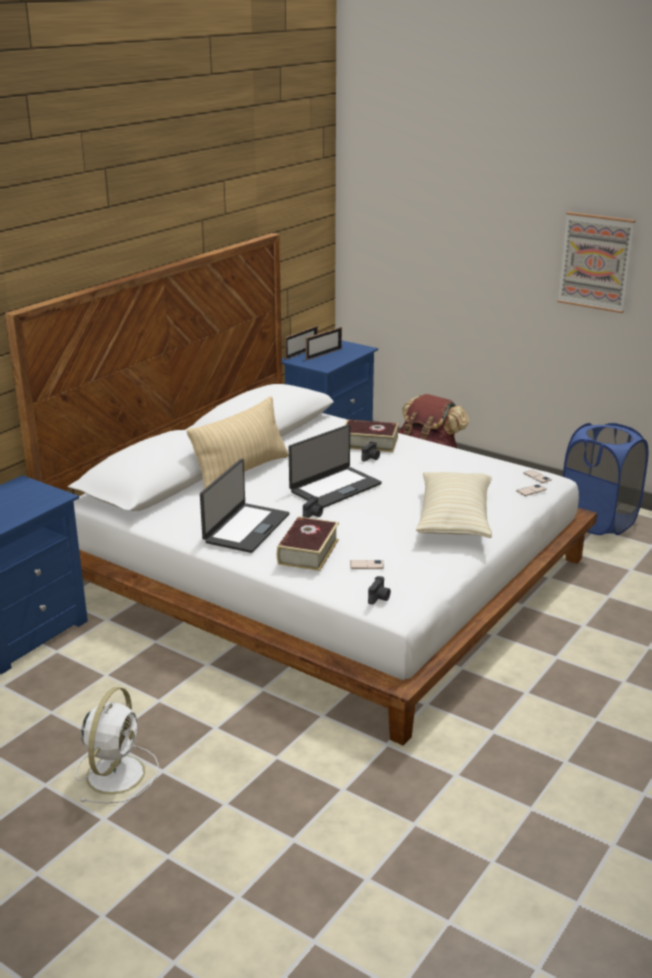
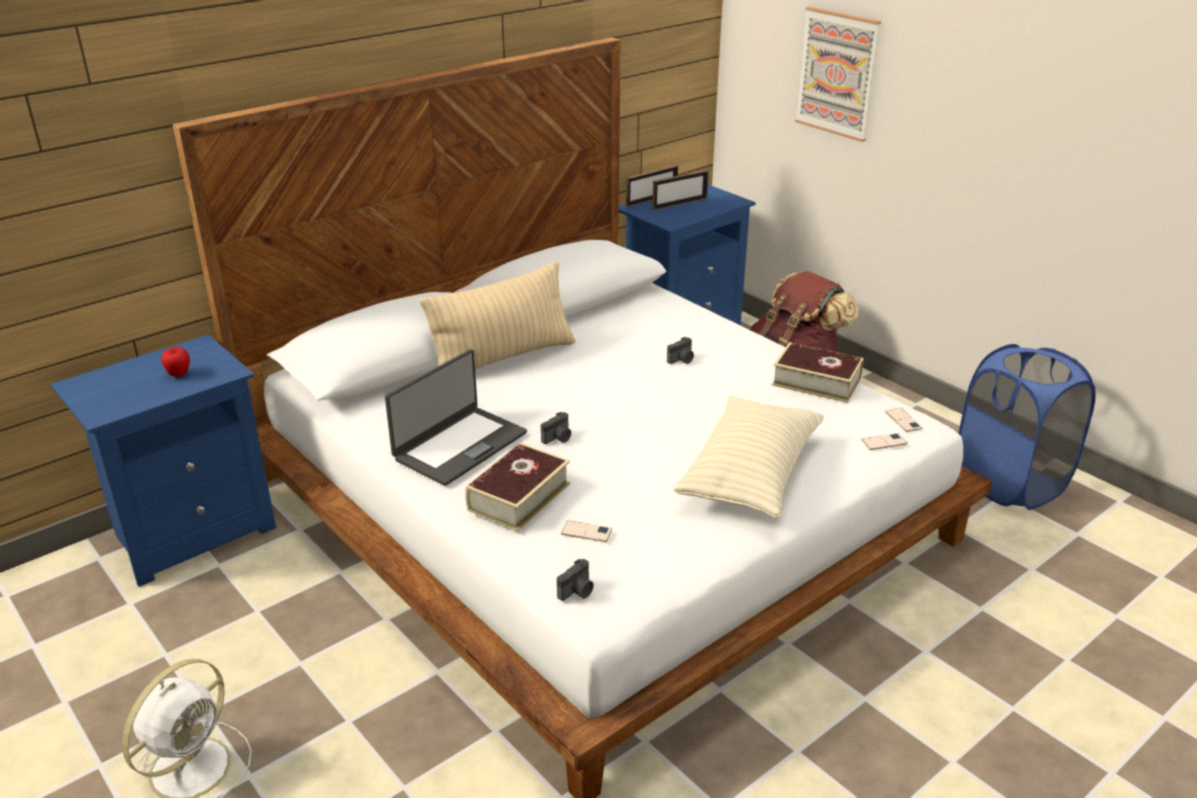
camera: 15 degrees right, 5 degrees up
(20, 502) = (179, 374): none -> apple
(334, 487) = (609, 399): laptop -> none
(369, 443) = (691, 336): book -> book (816, 381)
(595, 262) = (1056, 110): picture -> picture (837, 73)

